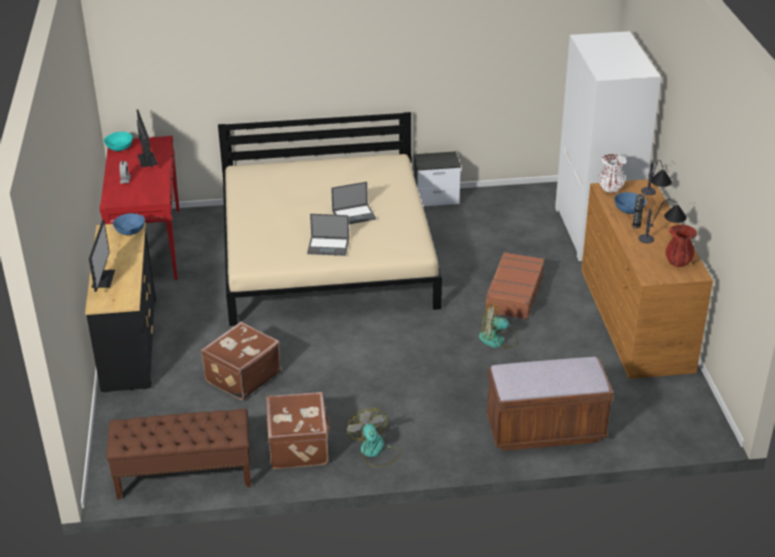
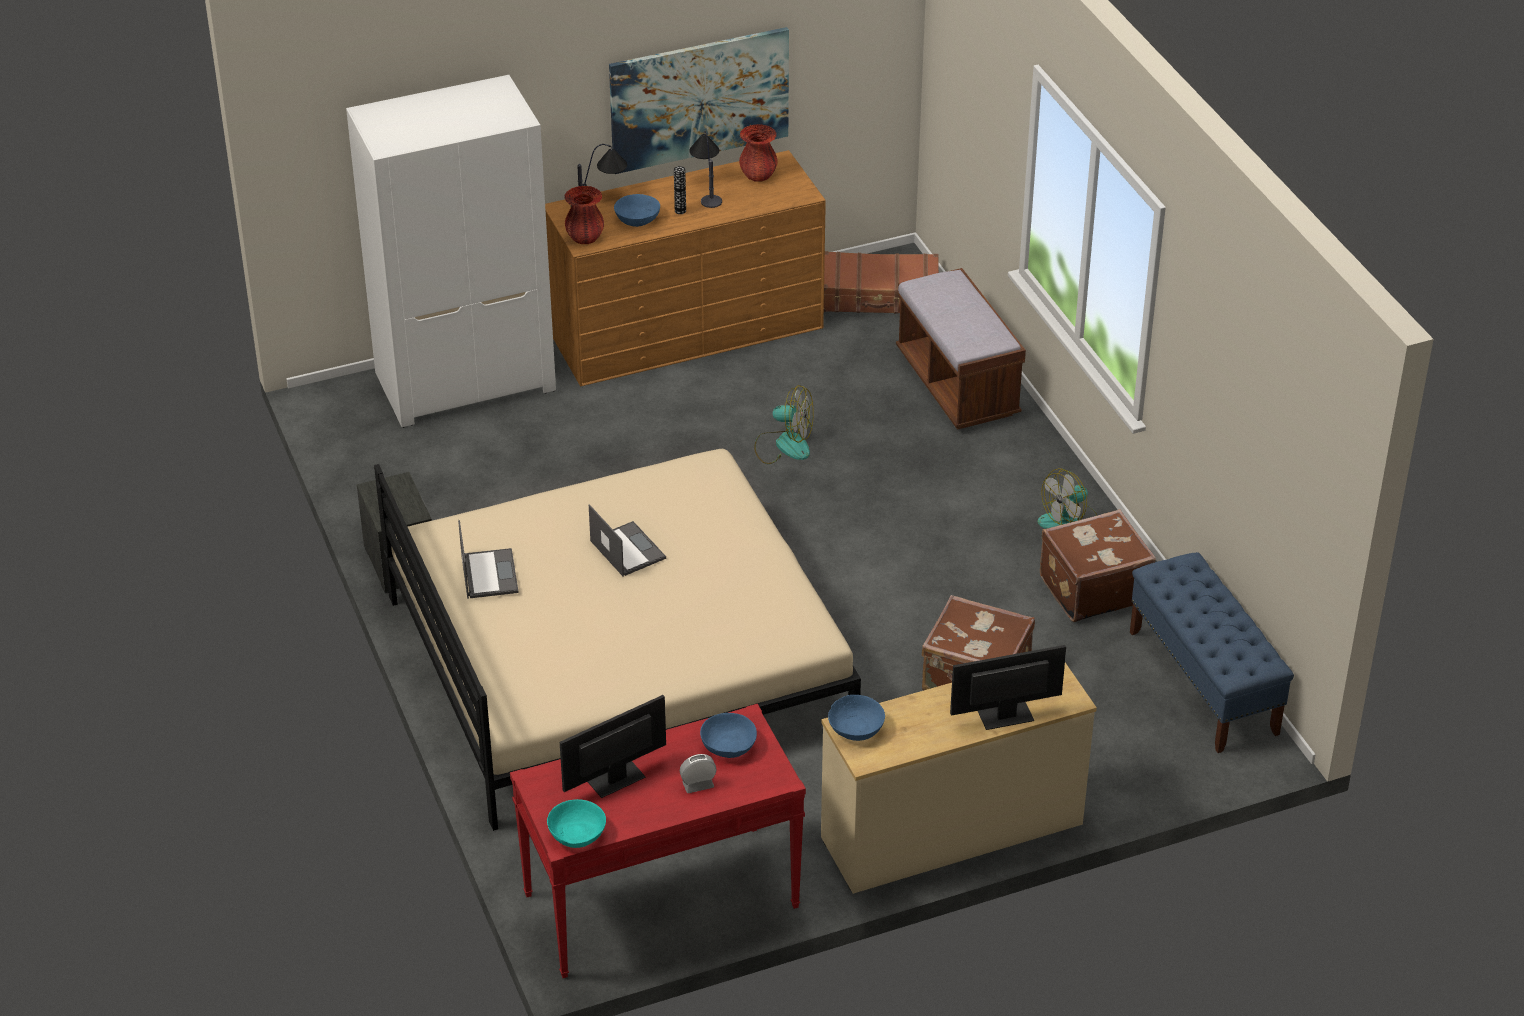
camera: 105 degrees left, 5 degrees up
(129, 343) = (952, 832): black dresser -> beige dresser
(145, 191) = (729, 745): none -> blue bowl
(184, 476) = (1203, 682): brown bench -> blue bench
(329, 246) = (730, 559): laptop -> laptop (489, 573)
(498, 340) = (784, 445): fan -> fan turned 60 degrees counterclockwise
(514, 293) = (663, 444): brown suitcase -> brown suitcase (880, 296)
(610, 189) = (585, 237): white vase -> red vase
(704, 193) = (699, 99): none -> picture

